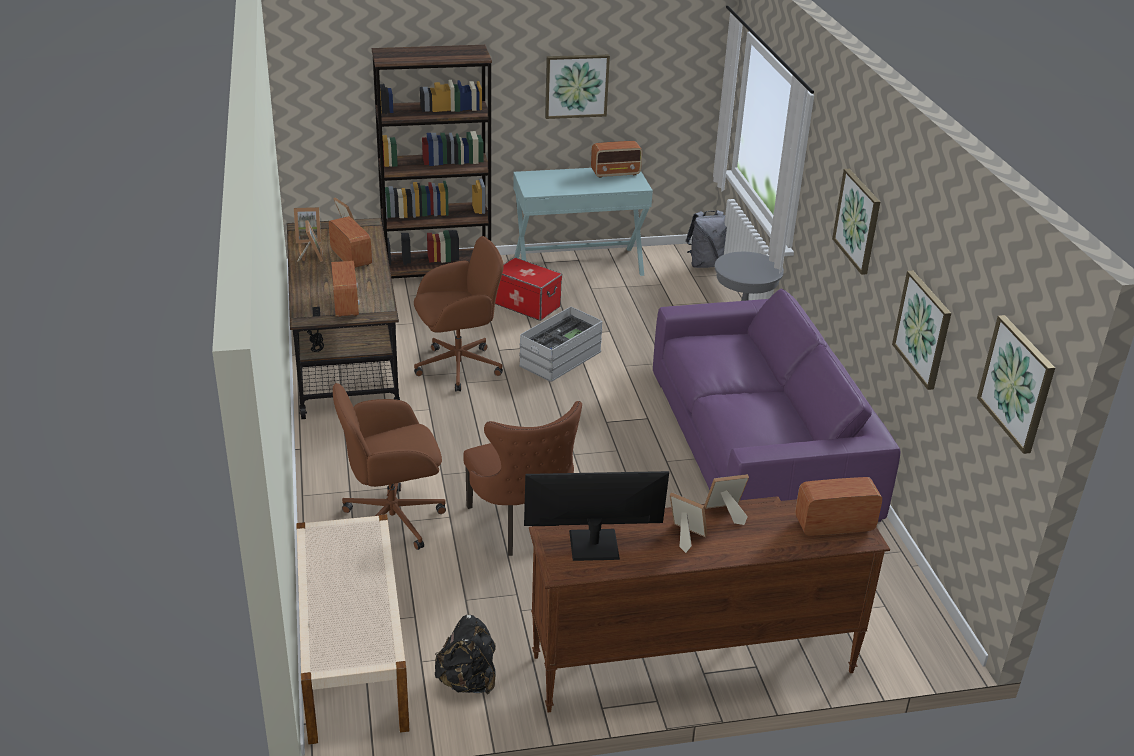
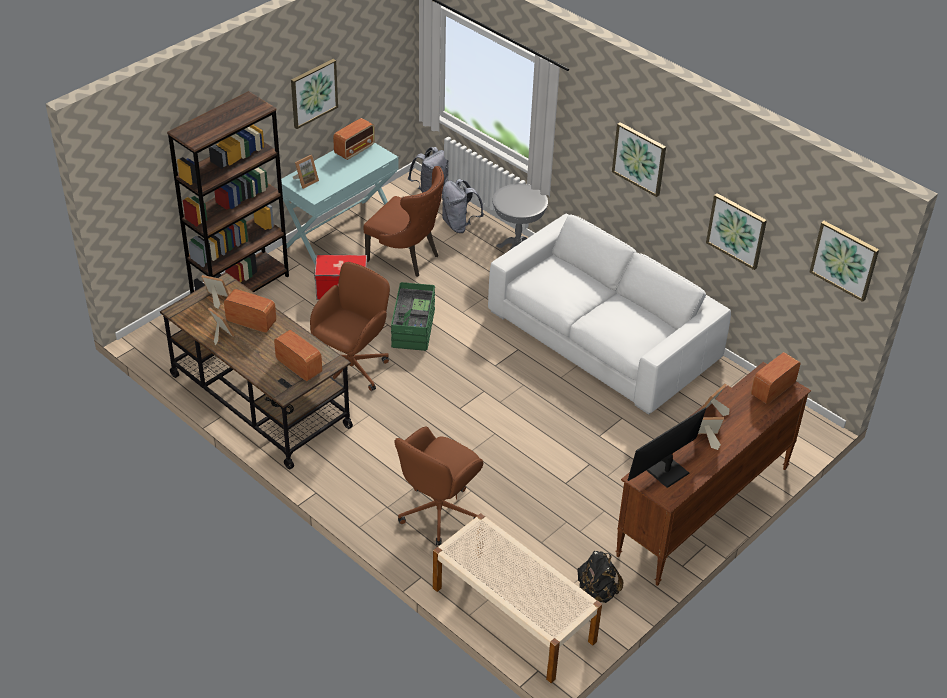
camera: 35 degrees left, 10 degrees up
(308, 239) = (196, 319): picture frame -> picture frame (306, 181)
(521, 524) = (520, 472): brown chair -> brown chair (406, 257)
(561, 358) = (414, 327): grey storage box -> green storage box
(705, 298) = (459, 225): none -> grey backpack
(760, 443) = (603, 334): purple sofa -> white sofa

